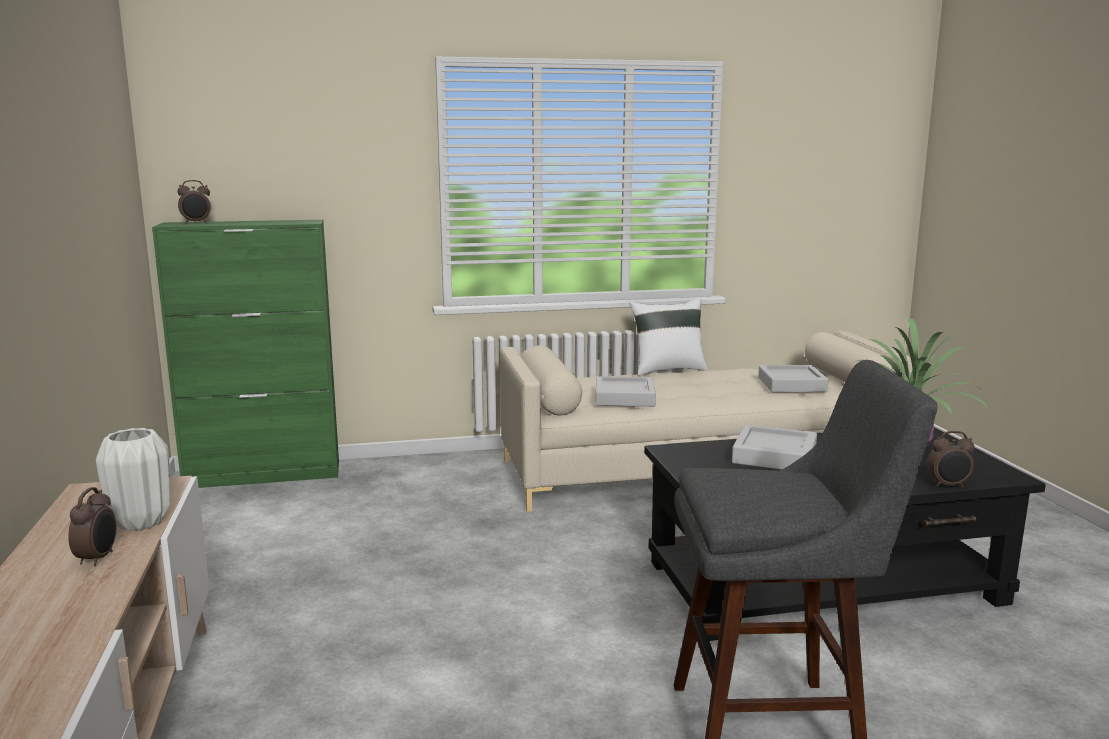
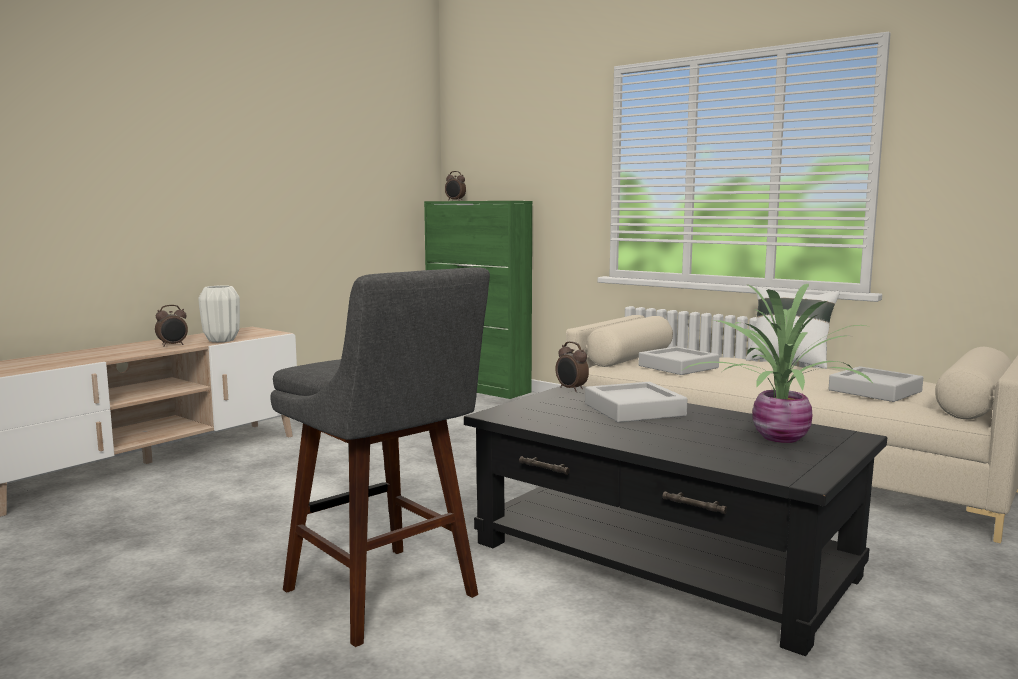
camera: 50 degrees right, 5 degrees down
(948, 485) = (706, 462): alarm clock -> alarm clock (571, 389)

